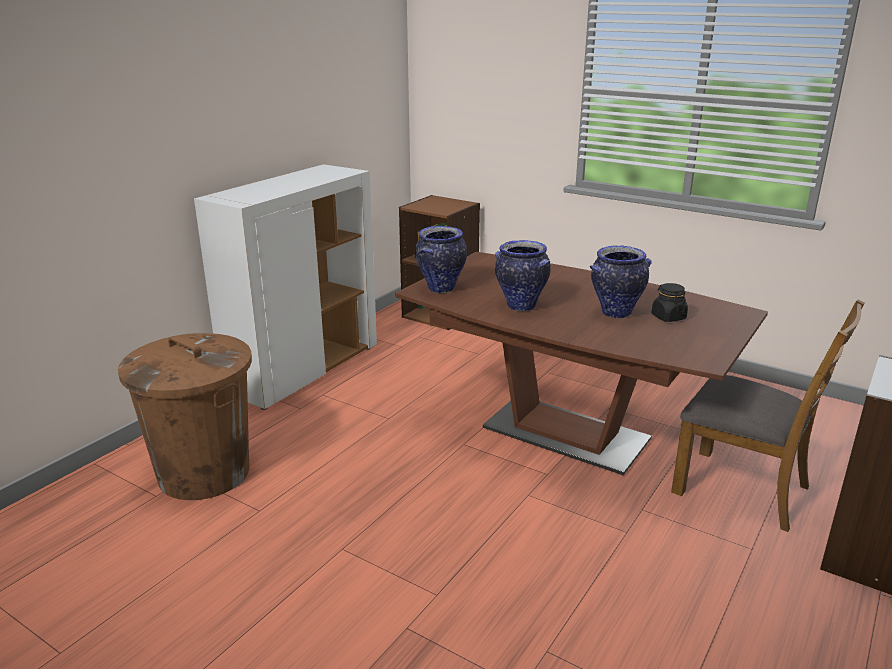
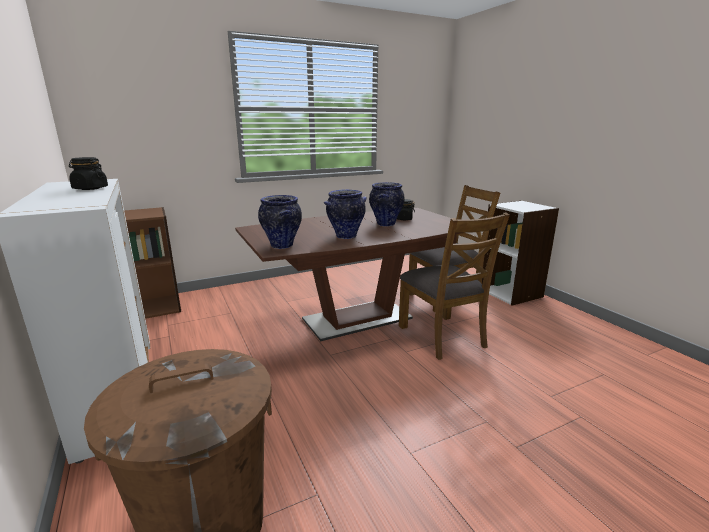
camera: 60 degrees left, 5 degrees down
(308, 181) = (90, 188): none -> black jar
(604, 515) = (442, 336): none -> brown chair

